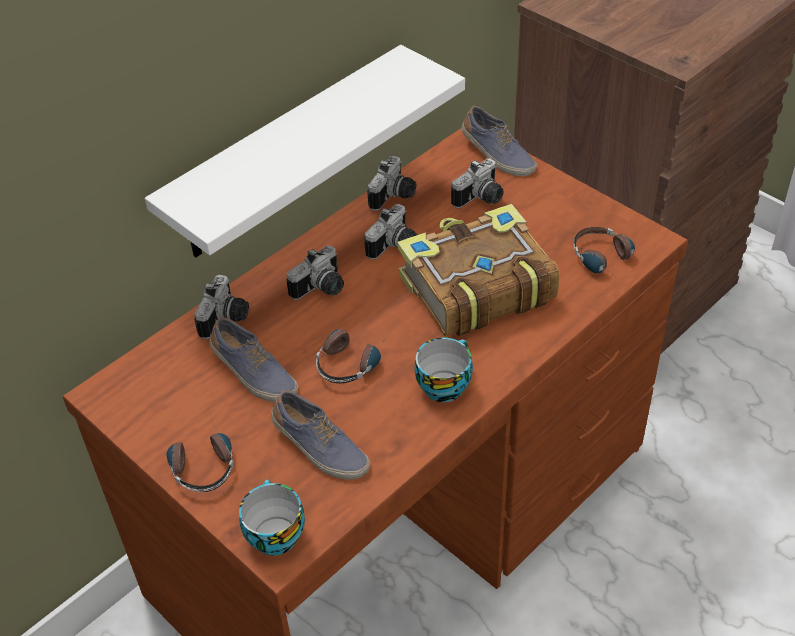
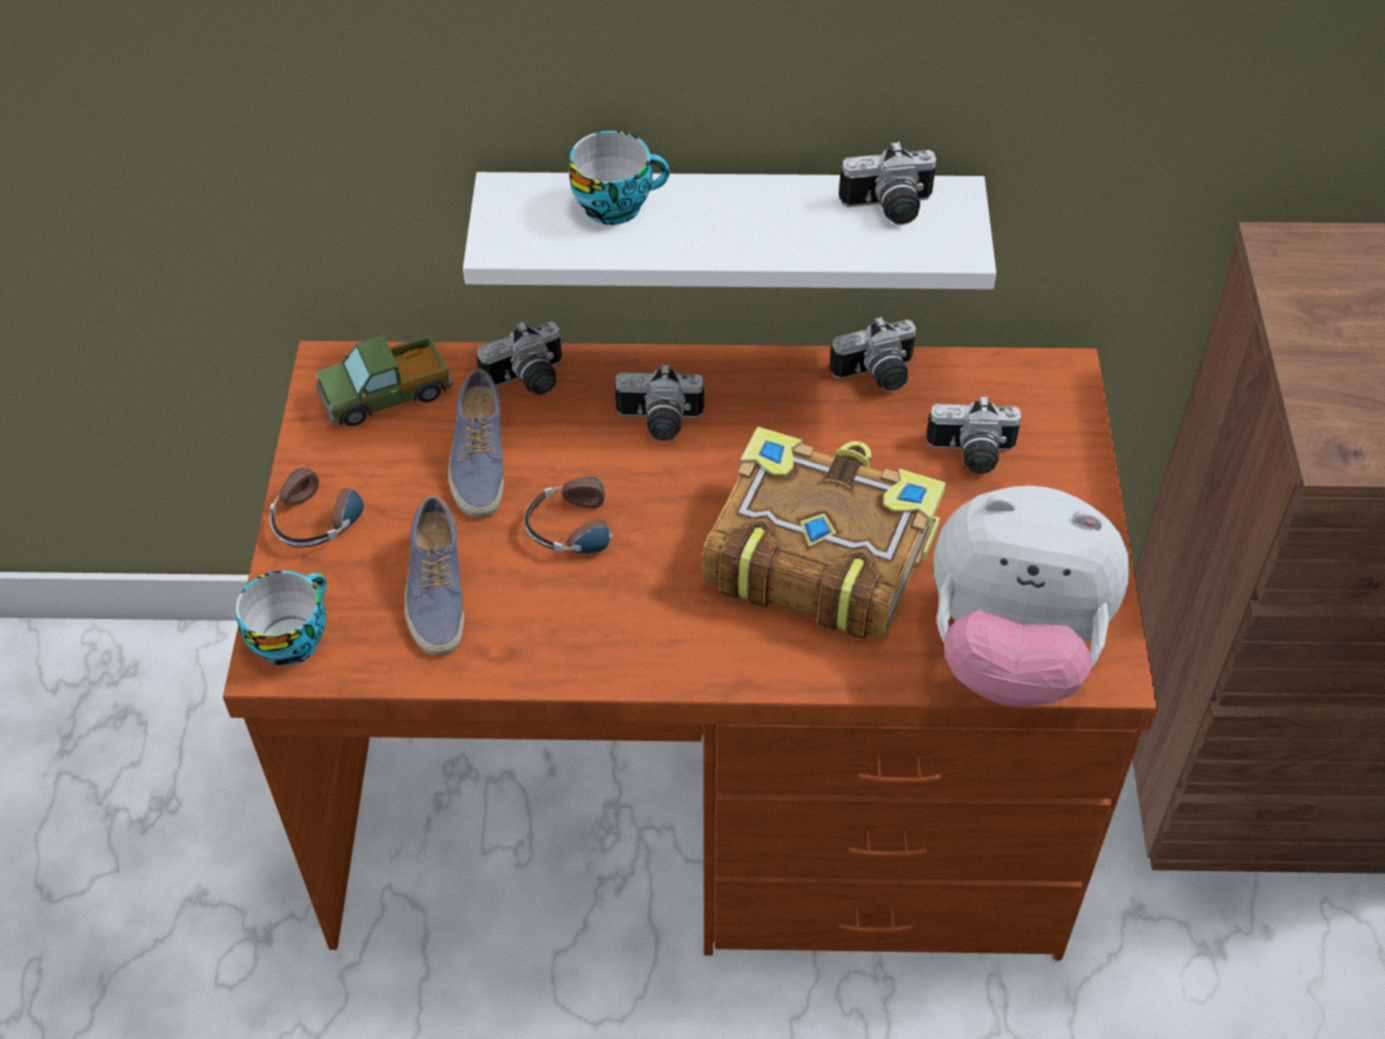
camera: 45 degrees right, 5 degrees up
(156, 382) = (387, 395): none -> toy truck
(395, 247) = (797, 436): camera -> camera (889, 209)
(444, 384) = (637, 633): cup -> cup (617, 204)
(497, 156) = (1067, 416): shoe -> none
(607, 261) = (1012, 651): headphones -> plush toy

